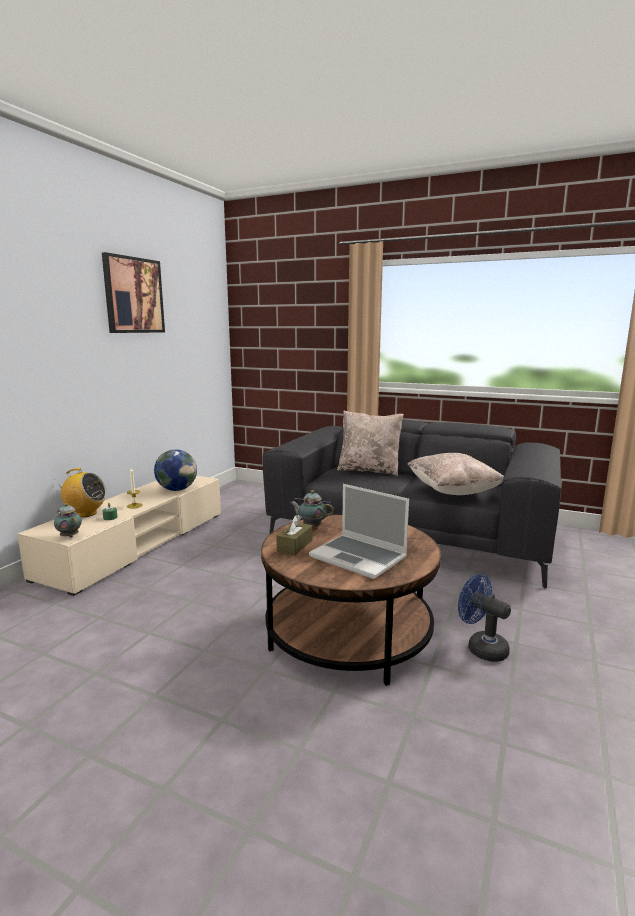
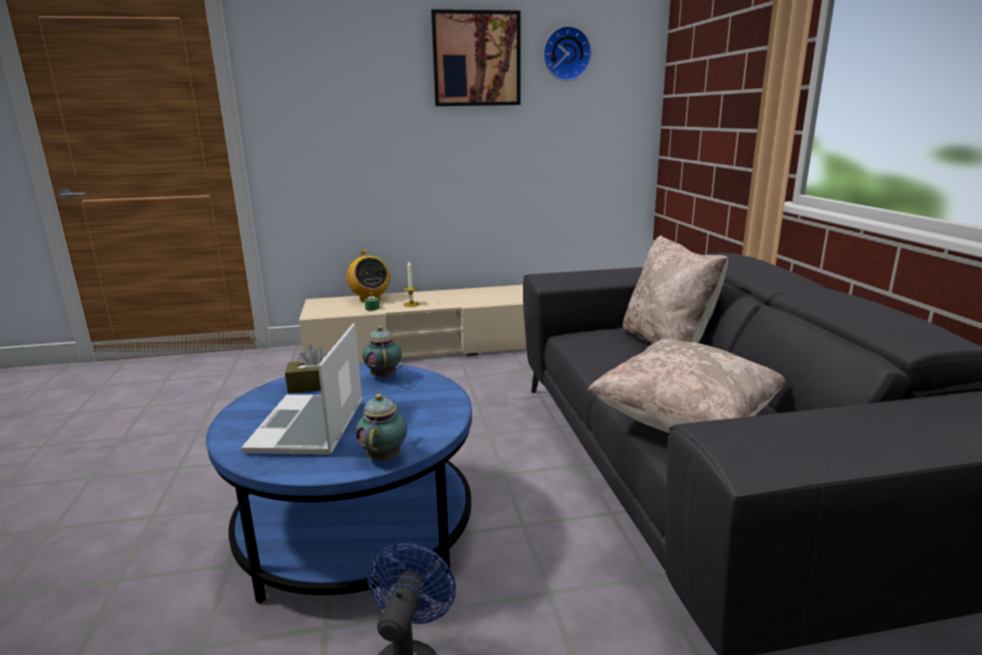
camera: 55 degrees right, 5 degrees up
(69, 536) = (317, 312): teapot -> teapot (385, 456)
(177, 489) = (477, 301): globe -> none
(183, 295) = (566, 54): none -> wall clock
(348, 632) = (357, 529): brown coffee table -> blue coffee table

